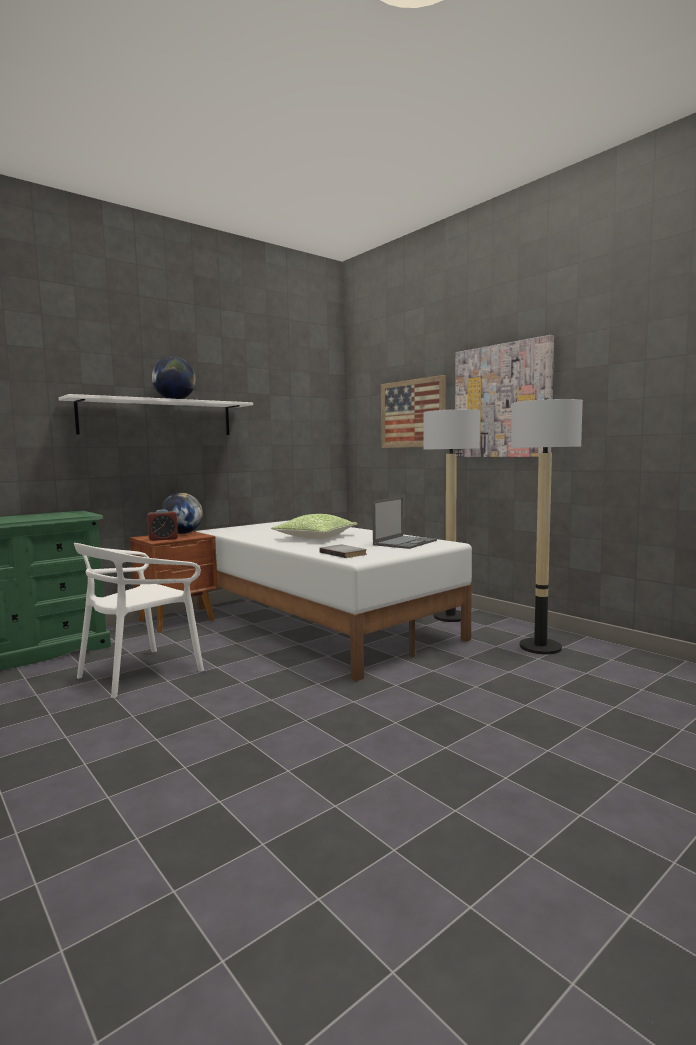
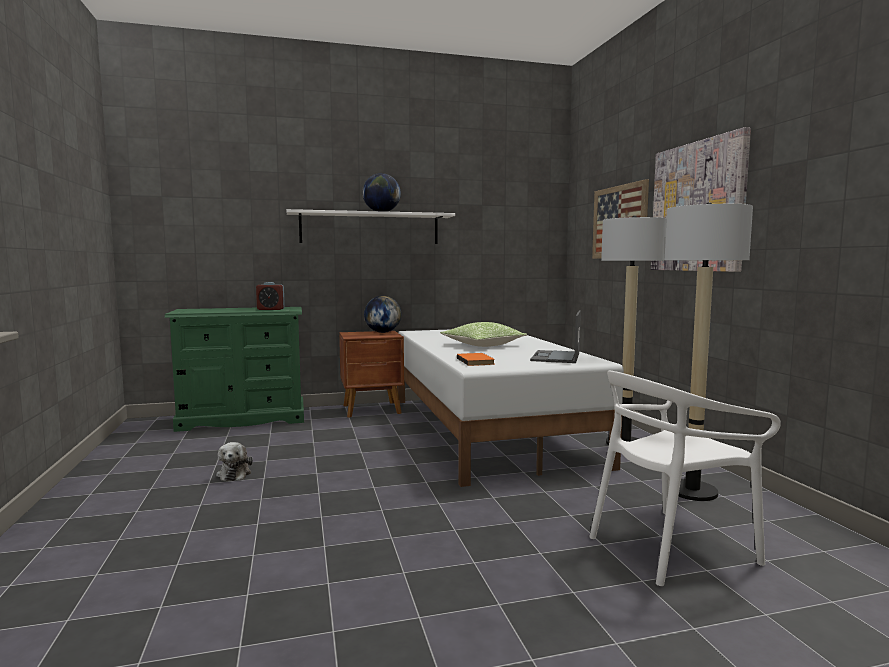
camera: 25 degrees right, 0 degrees up
(88, 719) = (234, 473): none -> plush toy
(140, 673) = (303, 446): white chair -> white chair (670, 547)
(163, 539) = (359, 335): alarm clock -> alarm clock (270, 309)
(344, 553) = (477, 361): grey book -> orange book
(405, 542) = (556, 357): laptop -> laptop turned 135 degrees clockwise

